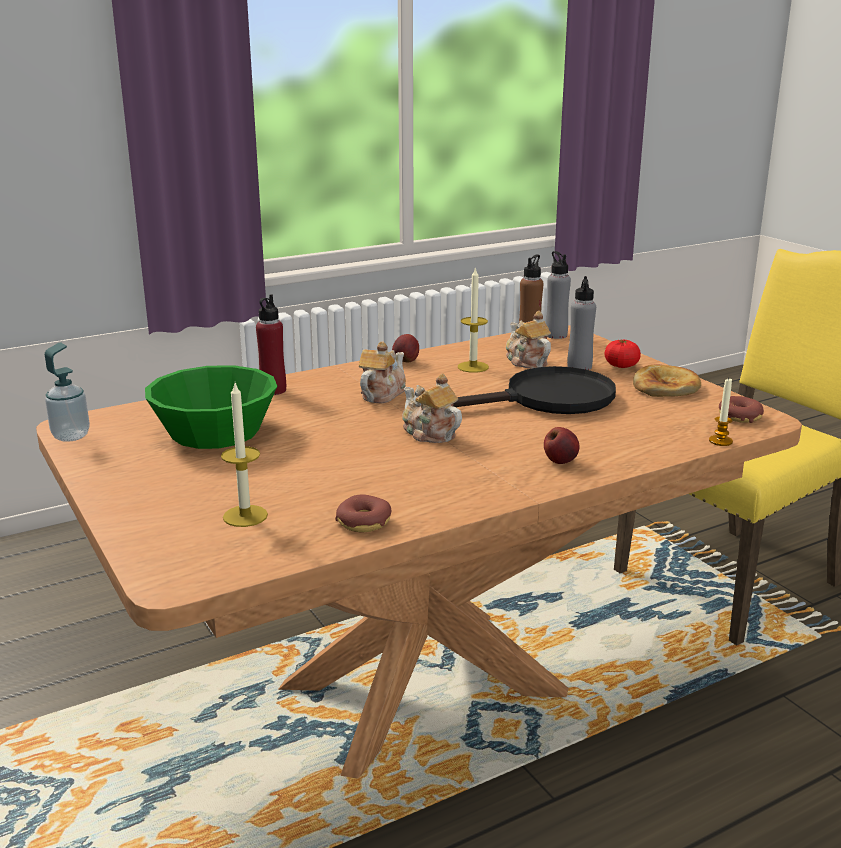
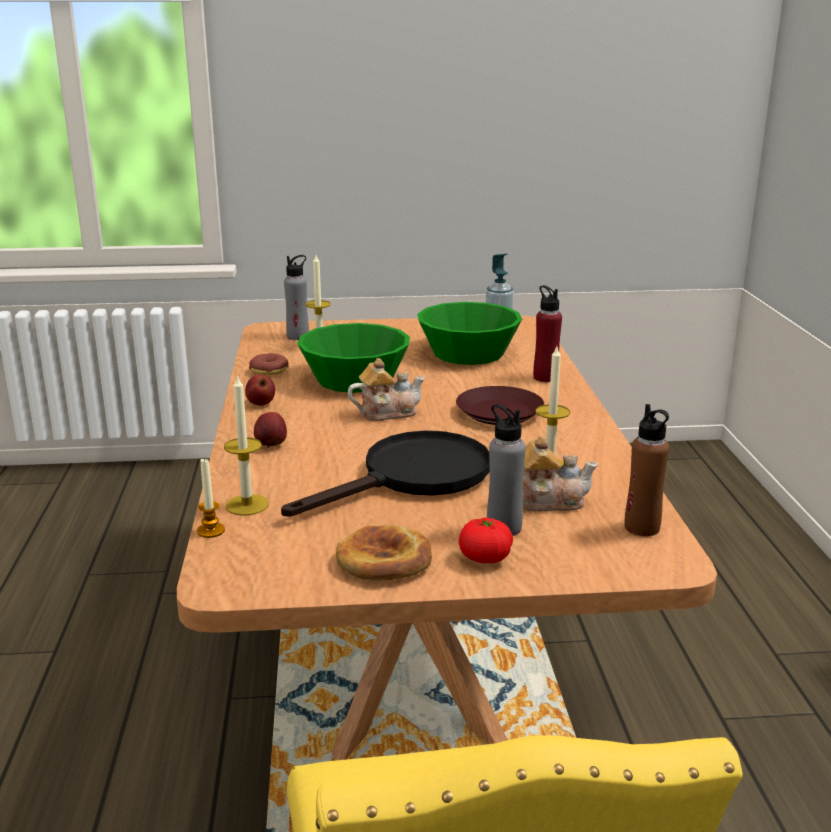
camera: 115 degrees right, 0 degrees up
(349, 468) = (354, 379): none -> green bowl
(381, 394) = (499, 412): teapot -> brown plate
(405, 362) = (591, 438): apple -> apple (261, 404)
(545, 400) = (413, 477): black frying pan -> black frying pan turned 135 degrees counterclockwise
(556, 335) = (654, 553): grey bottle -> grey bottle (298, 336)
(669, 440) = (247, 505): none -> candle
(739, 416) = (249, 570): donut -> none

